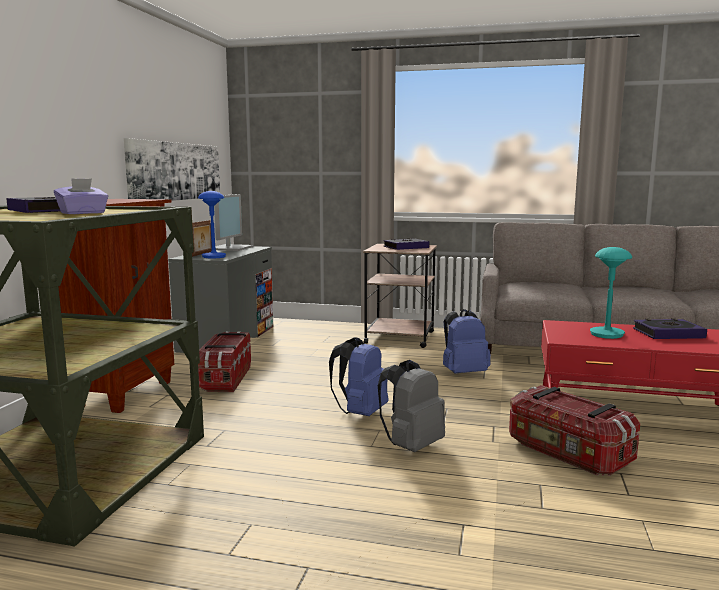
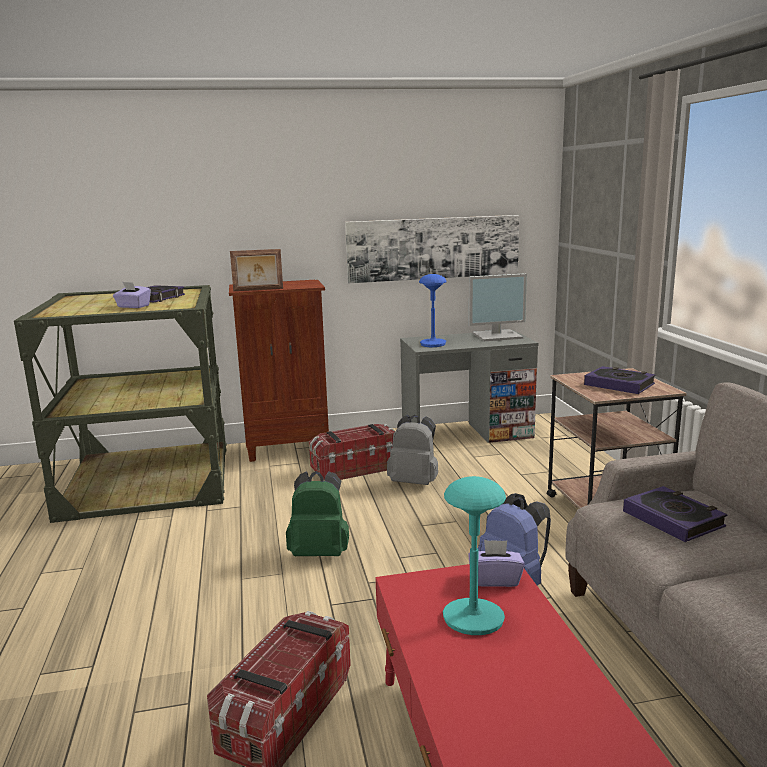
camera: 65 degrees right, 5 degrees up
(202, 254) = (443, 338): picture frame -> picture frame (258, 290)
(360, 413) = (320, 552): blue backpack -> green backpack
(411, 446) = (252, 600): grey backpack -> grey backpack (414, 482)
(566, 325) = (495, 579): none -> purple tissue box
(668, 333) = (543, 685): book -> book (673, 519)

